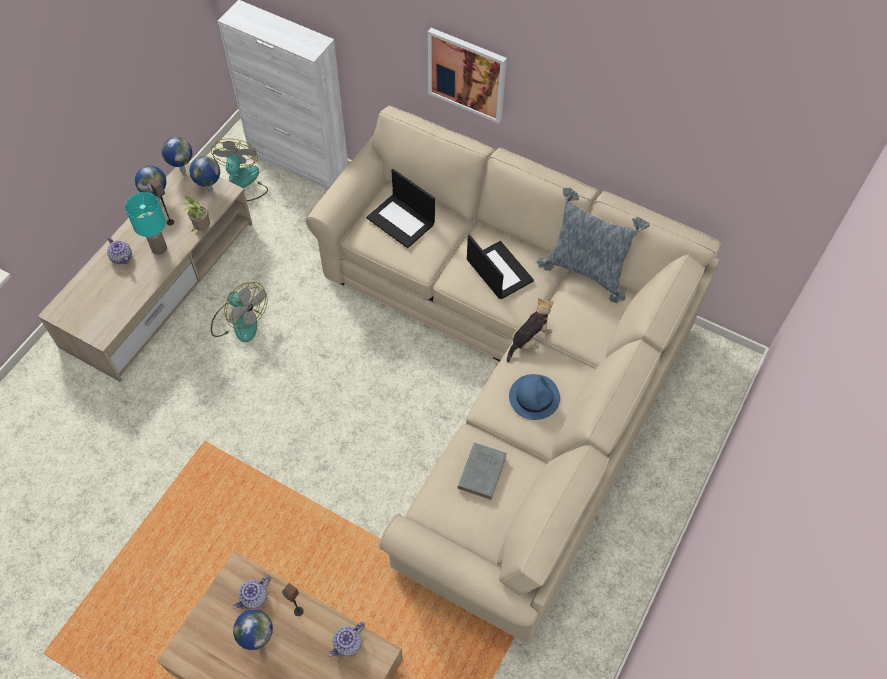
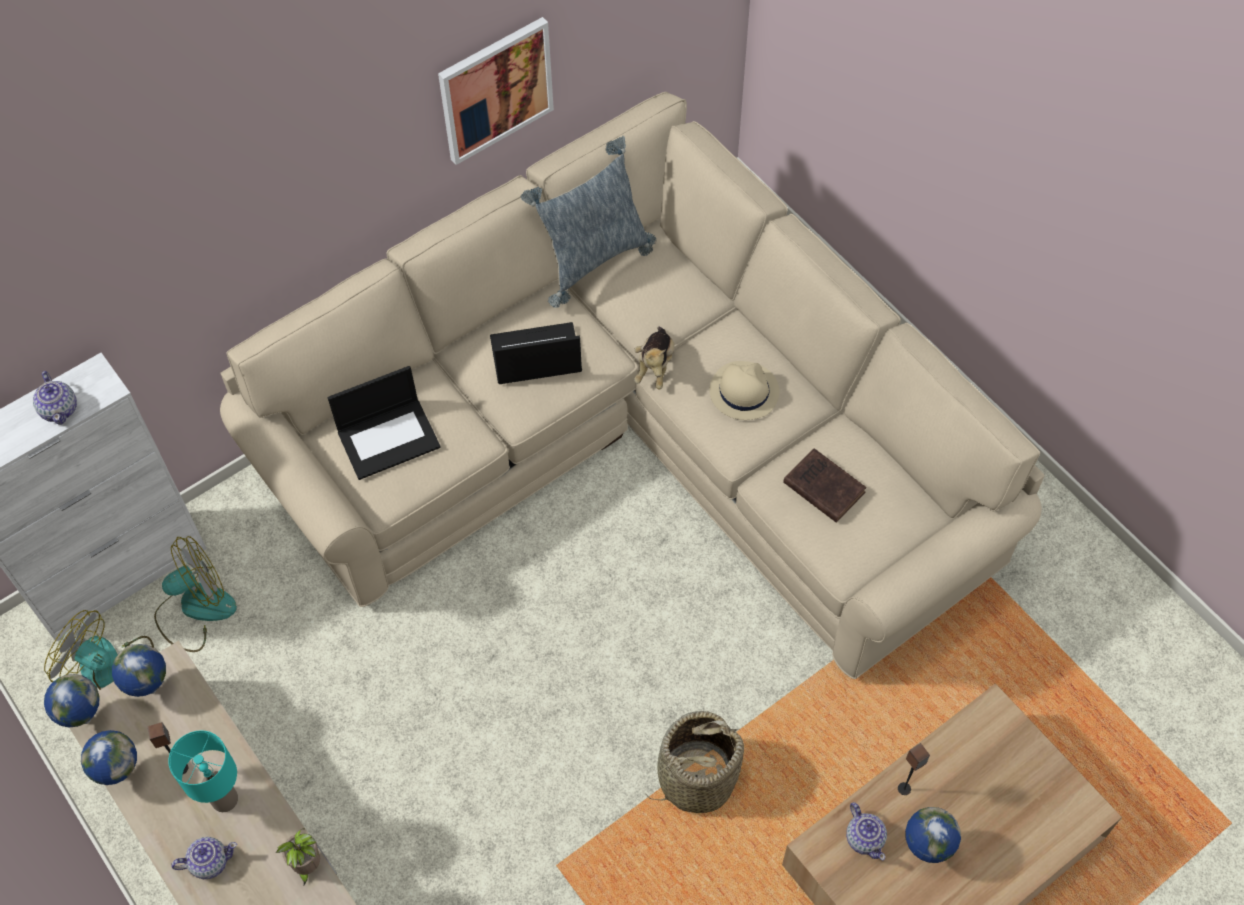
camera: 65 degrees left, 0 degrees up
(201, 228) = (222, 724): potted plant -> potted plant (306, 866)
(239, 321) = (372, 754): fan -> fan (195, 609)
(288, 497) = (696, 777): none -> basket
(348, 643) = (968, 742): teapot -> teapot (60, 409)
(467, 74) = (304, 207): picture -> picture (495, 89)
(482, 471) = (822, 487): grey book -> brown book
(529, 340) = (655, 366): plush toy -> plush toy turned 150 degrees counterclockwise
(534, 397) = (743, 391): blue hat -> beige hat

